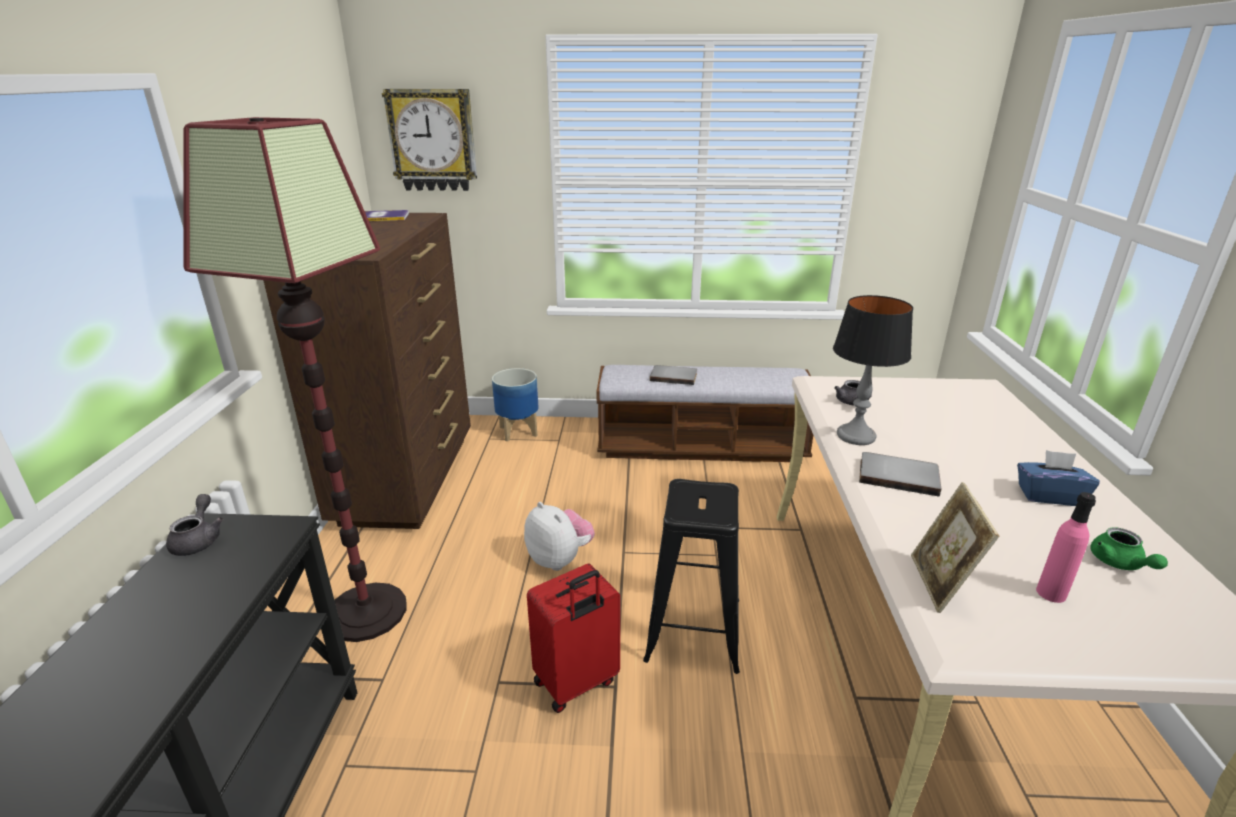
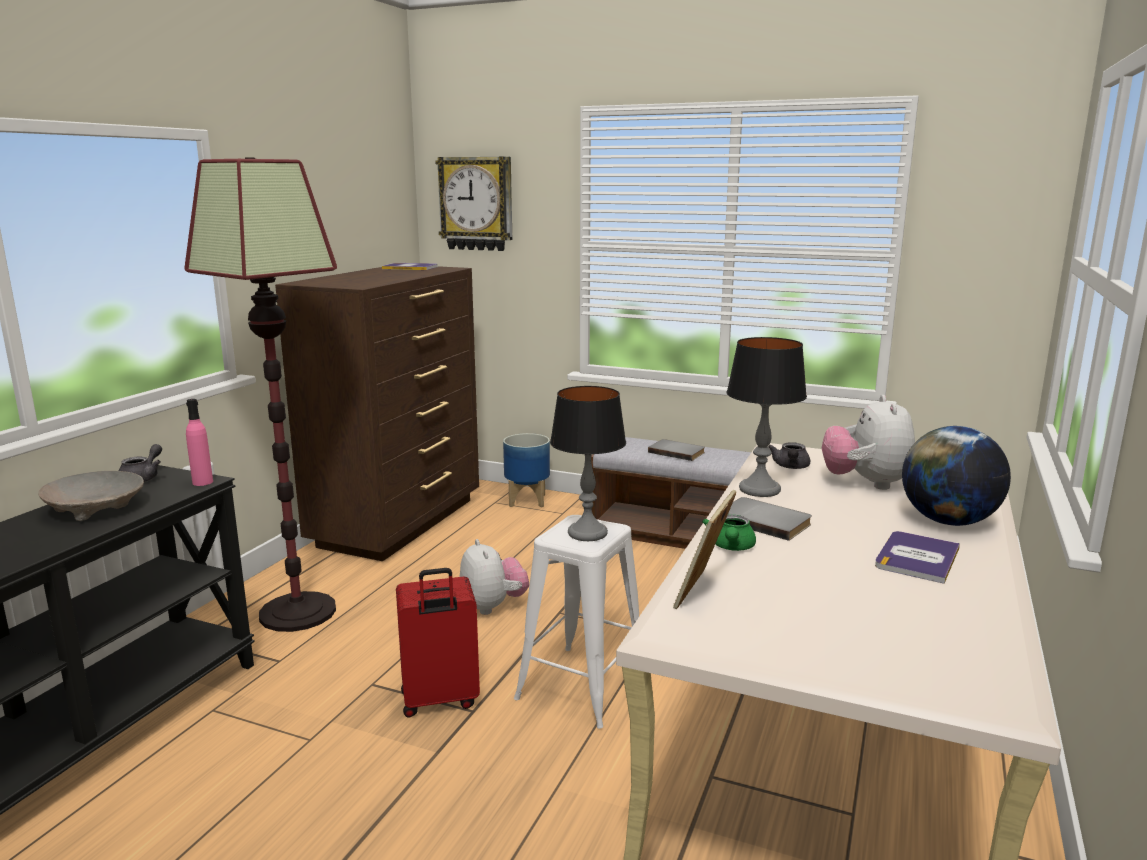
camera: 20 degrees right, 10 degrees down
(172, 607) = (96, 508): none -> beige bowl
(693, 630) = (582, 686): black stool -> white stool
(707, 501) = (587, 533): none -> table lamp
(927, 413) = (866, 483): none -> plush toy
(1026, 447) = (948, 521): none -> globe
(1048, 496) = (917, 558): blue tissue box -> book
(1051, 593) = (811, 618): pink bottle -> pink bottle (202, 482)
(1119, 564) = (923, 613): green teapot -> green teapot (731, 547)

